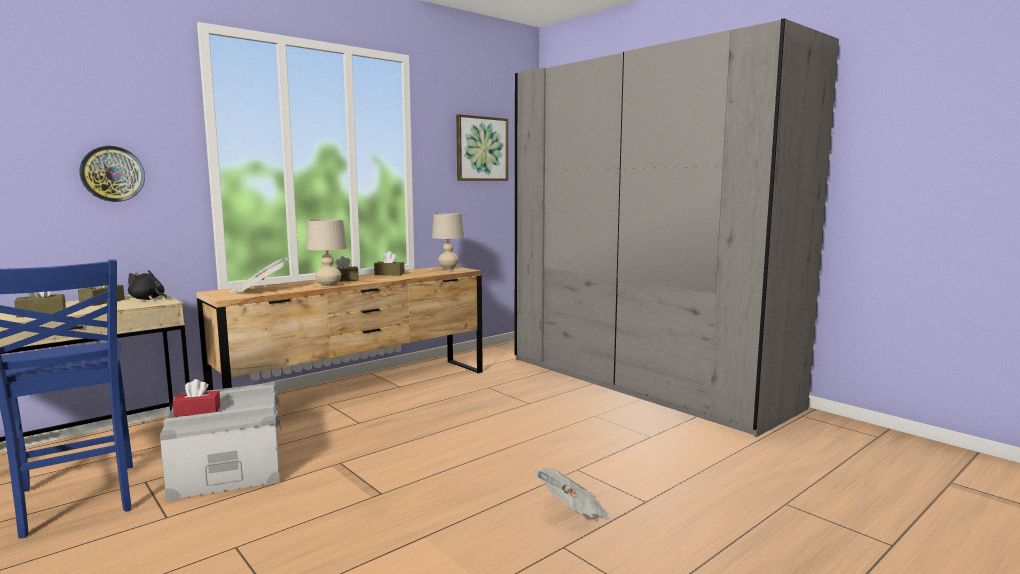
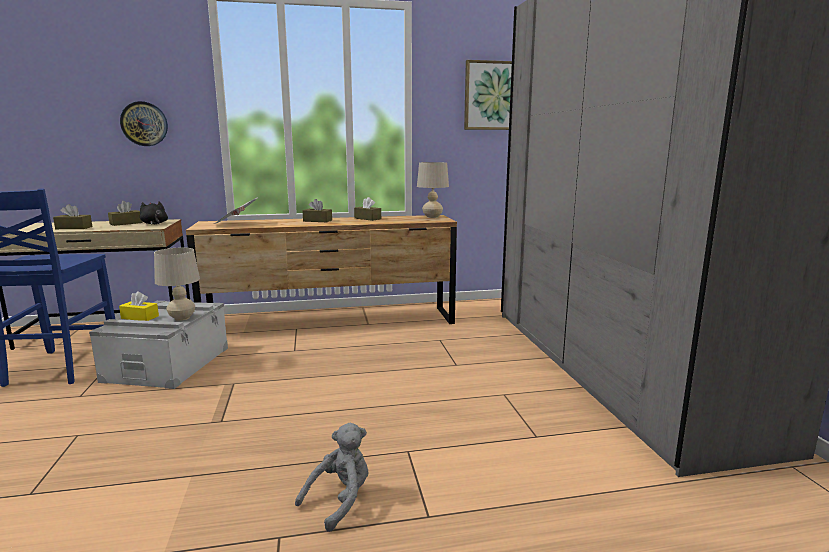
camera: 30 degrees right, 5 degrees up
(197, 411) = (140, 317): red tissue box -> yellow tissue box
(328, 285) = (293, 224): beige table lamp -> beige table lamp (182, 318)
(573, 512) = (340, 500): newspaper -> grey plush toy

